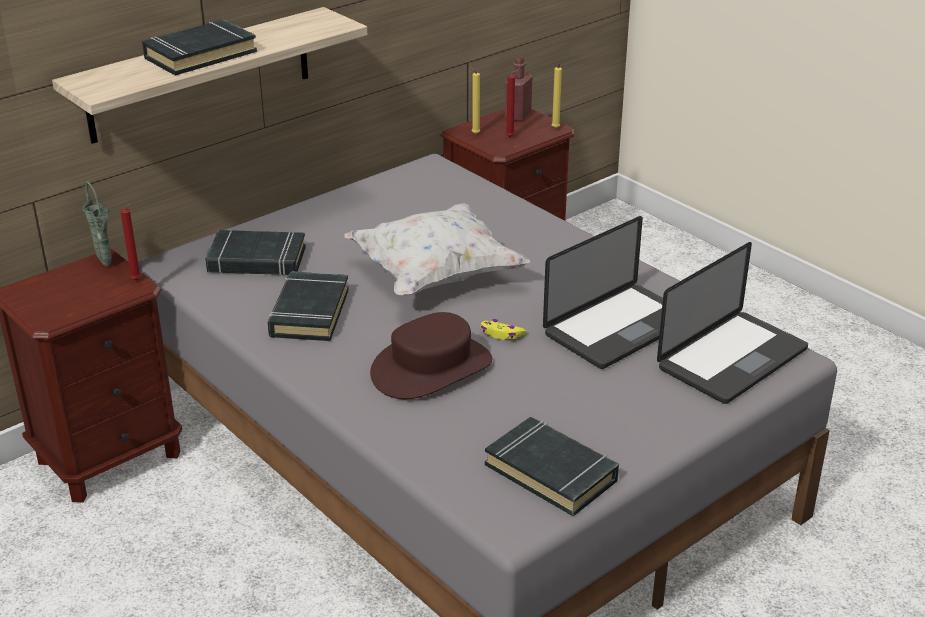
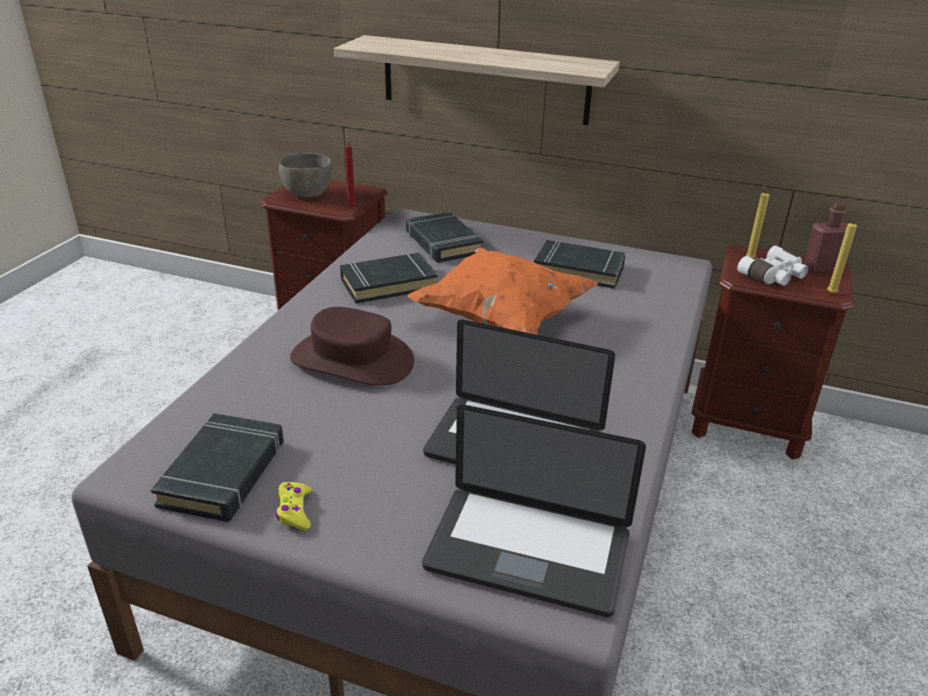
camera: 60 degrees right, 0 degrees up
(63, 299) = (307, 194): none -> grey bowl
(106, 266) = (360, 193): green vase -> none
(200, 55) = (459, 52): black book -> black book (579, 270)
(435, 276) = (501, 319): white pillow -> orange pillow
(501, 334) = (437, 380): yellow game controller -> yellow game controller (294, 511)
(511, 137) = (774, 277): red candle -> white binoculars

